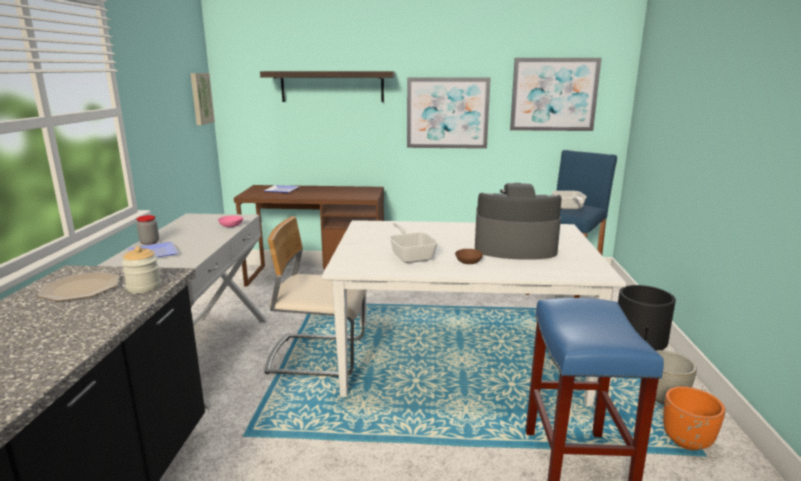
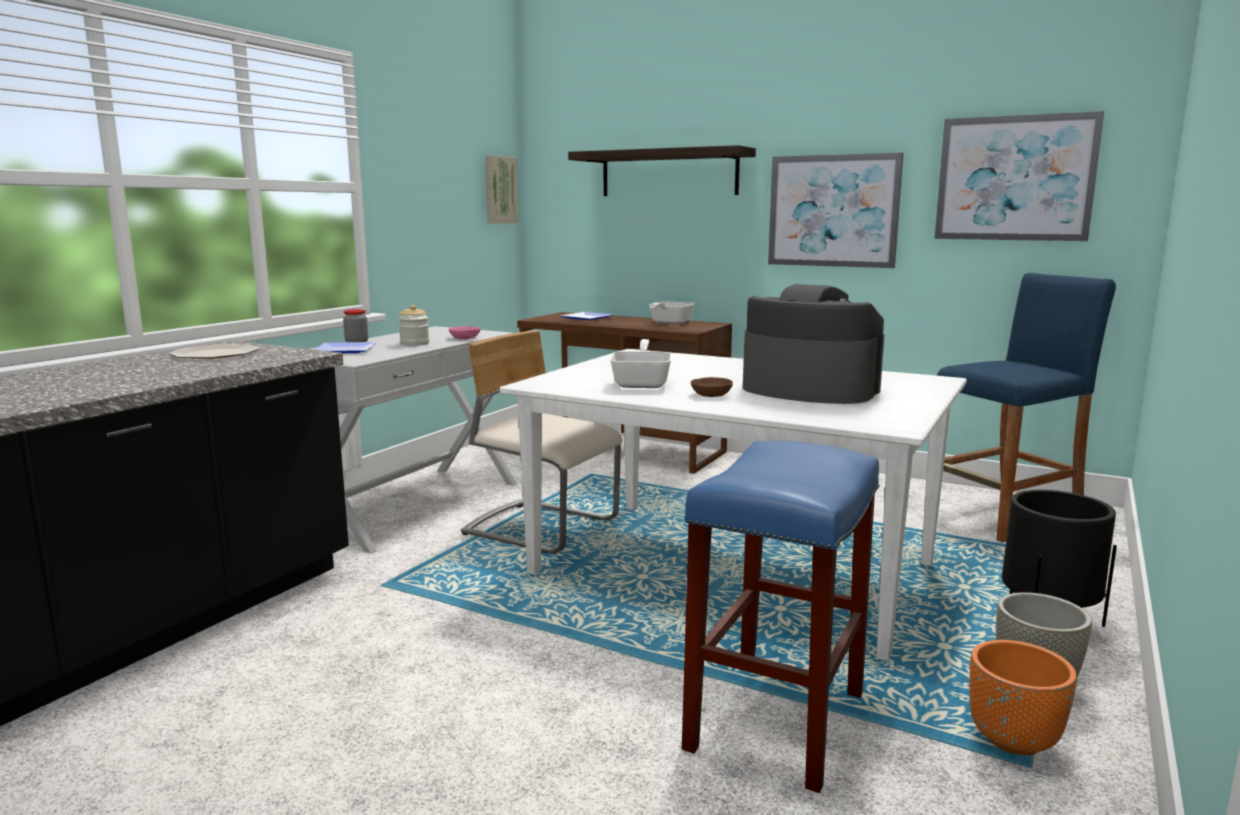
camera: 25 degrees right, 5 degrees down
(144, 287) = (269, 359): jar -> jar (414, 344)
(568, 208) = (1003, 366): frying pan -> frying pan (668, 323)

